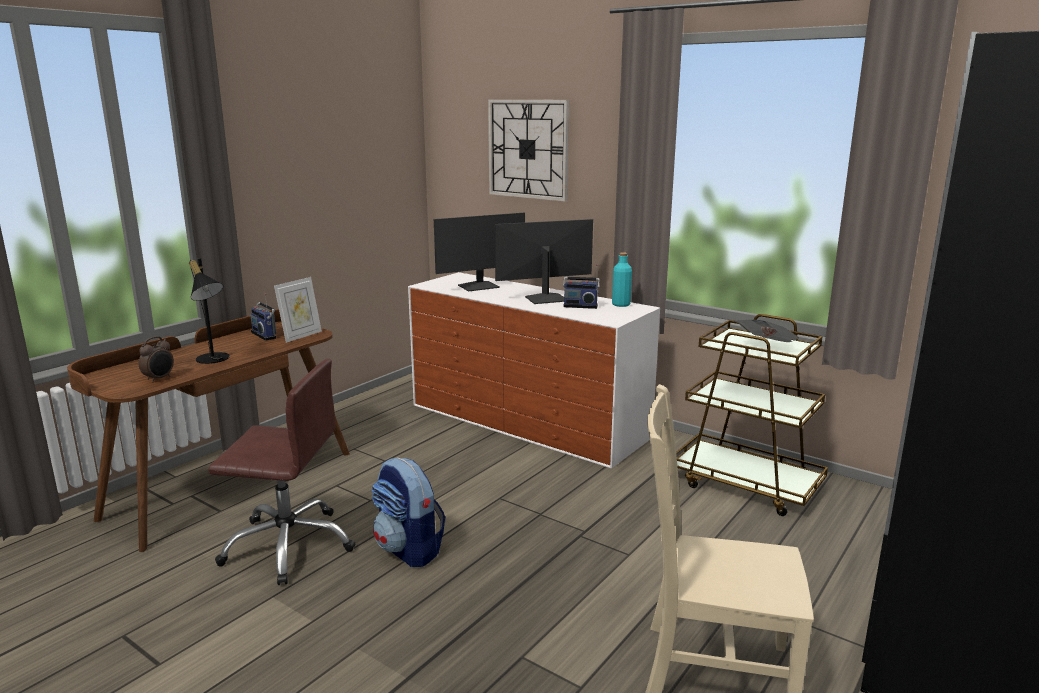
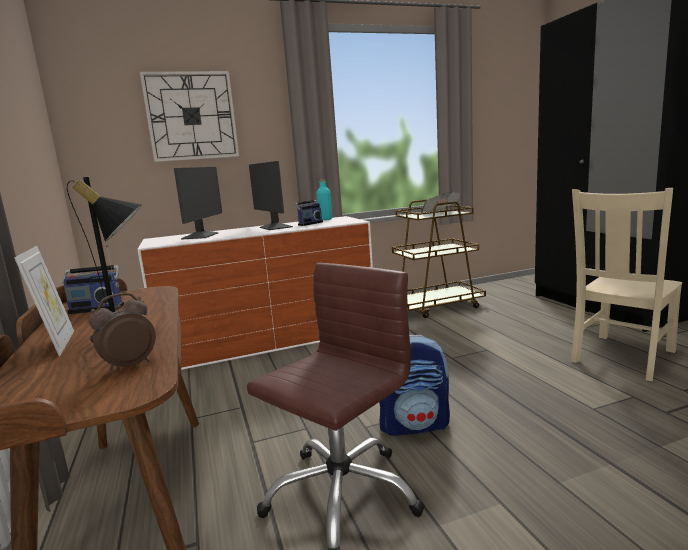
camera: 55 degrees left, 5 degrees down
(159, 379) = (129, 366): alarm clock -> alarm clock turned 105 degrees counterclockwise
(301, 336) = (145, 295): picture frame -> picture frame (58, 344)
(545, 298) = (275, 227): monitor -> monitor turned 45 degrees counterclockwise

